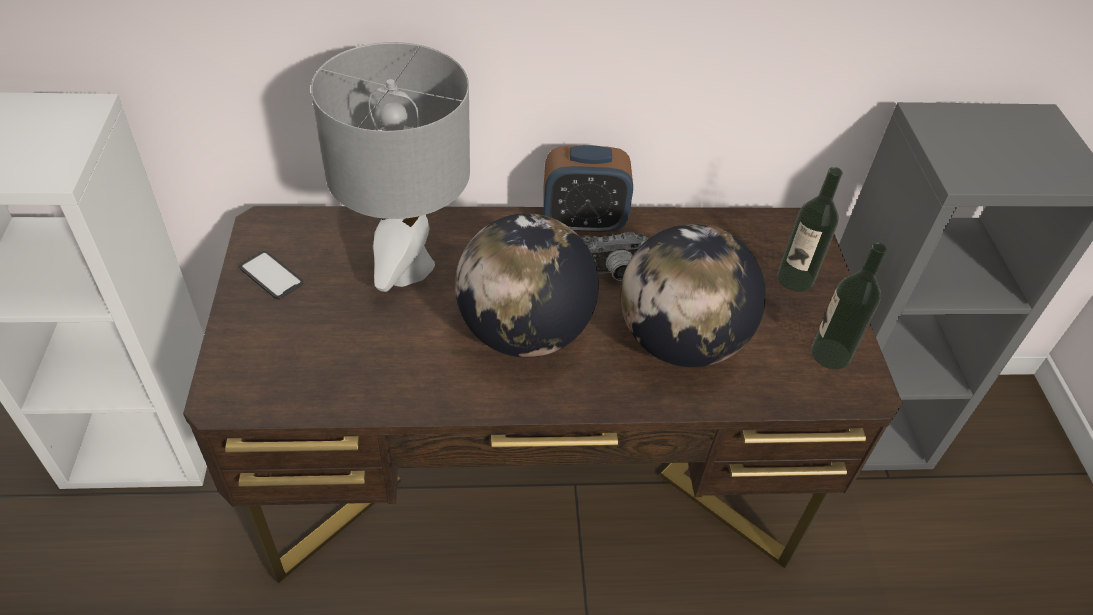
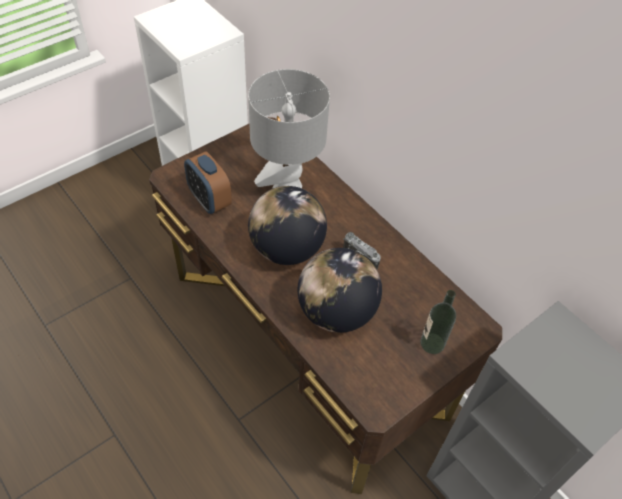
camera: 55 degrees right, 5 degrees up
(271, 276) = (241, 148): phone -> none
(583, 223) = (381, 233): alarm clock -> alarm clock (209, 200)
(830, 354) = (389, 383): bottle -> none

